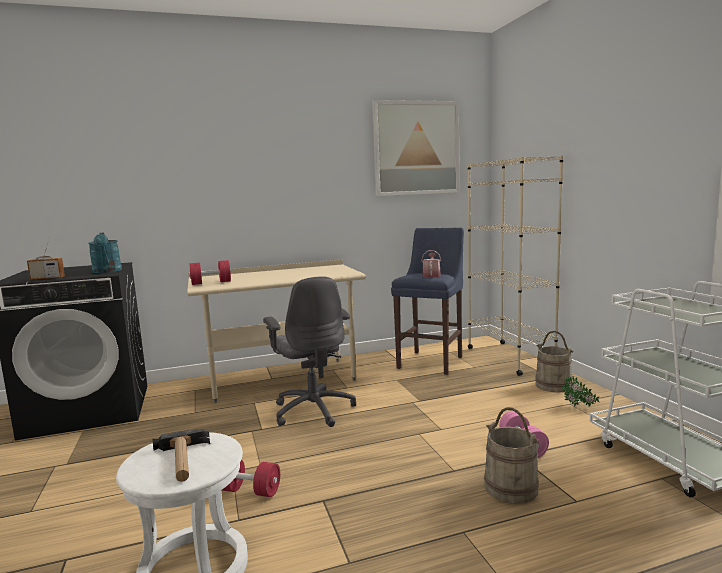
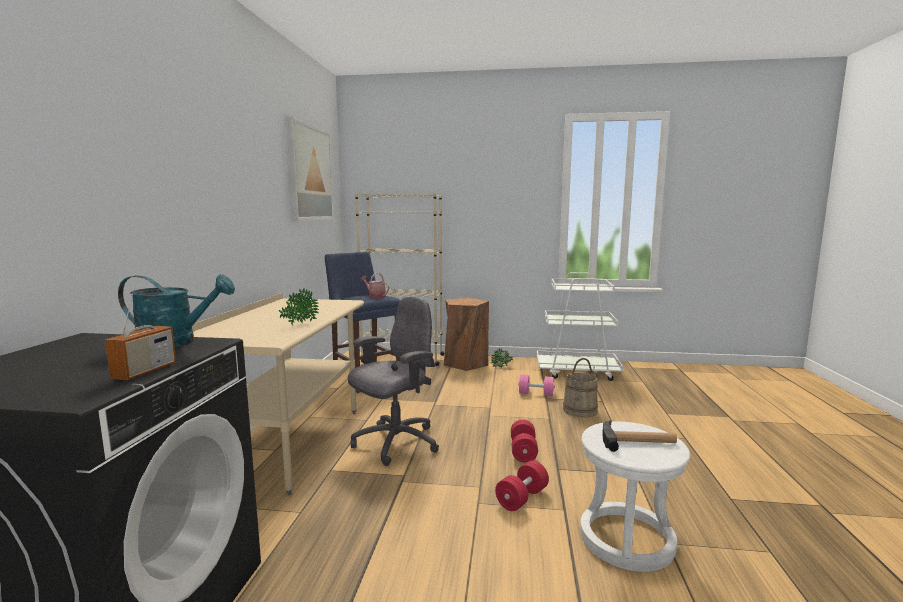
camera: 65 degrees left, 0 degrees up
(211, 283) = (253, 337): red dumbbell -> red dumbbell (523, 451)
(255, 281) = (299, 324): none -> potted plant
(313, 410) = (395, 443): grey office chair -> grey office chair turned 45 degrees counterclockwise
(553, 385) = (465, 363): beige bucket -> brown stool

